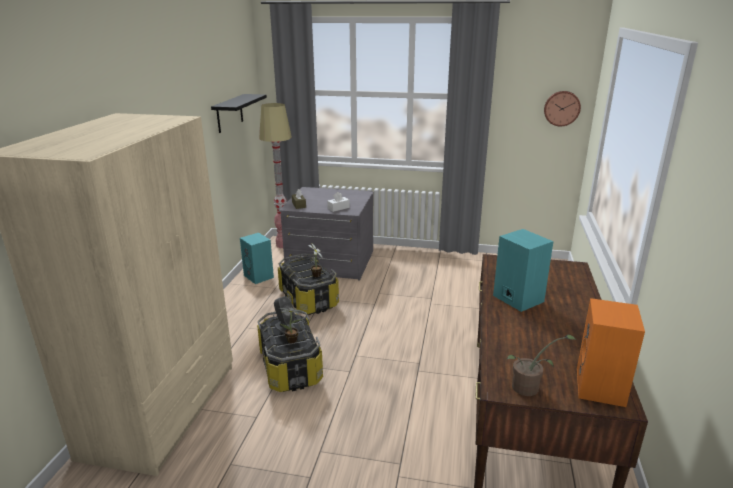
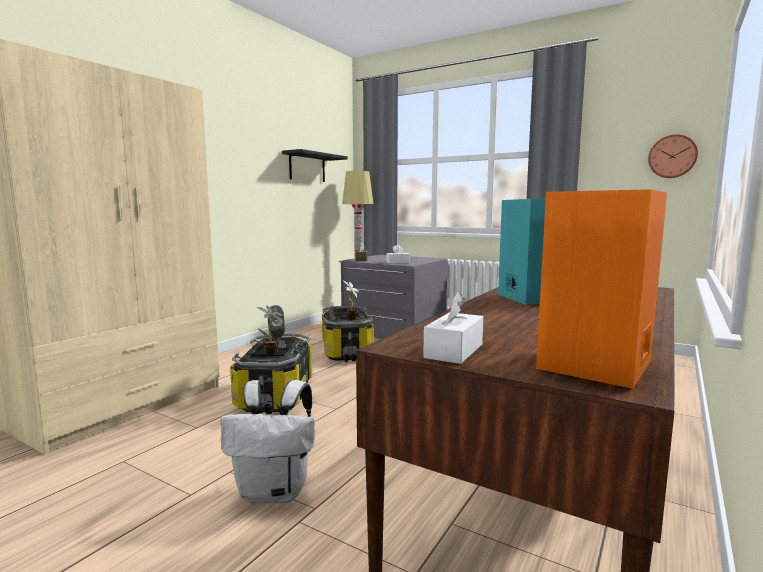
camera: 20 degrees right, 15 degrees down
(259, 276) = (315, 332): turquoise speaker -> none
(365, 459) = (275, 492): none -> white backpack
(529, 388) = (454, 351): potted plant -> white tissue box

